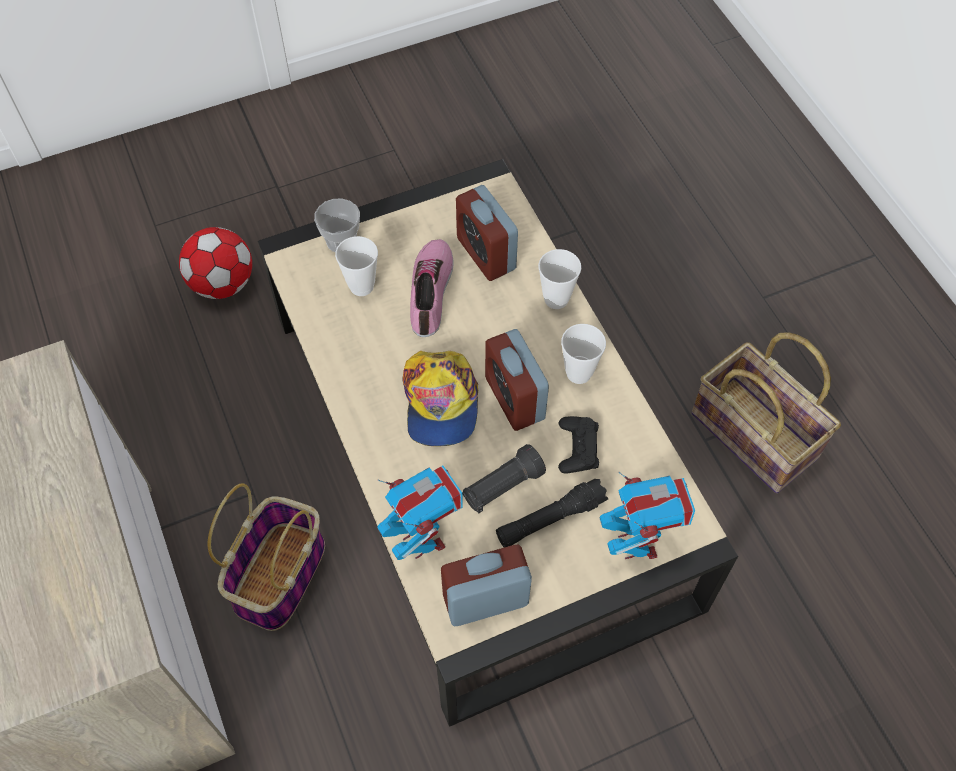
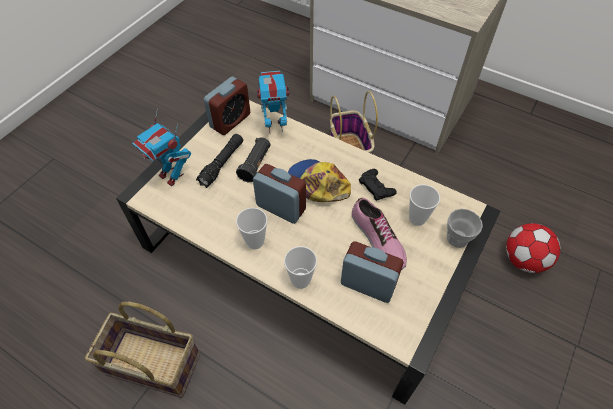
camera: 145 degrees right, 5 degrees down
(423, 540) = (275, 126): toy robot -> toy robot turned 150 degrees clockwise
(578, 448) = (229, 202): black game controller -> black game controller (376, 187)

